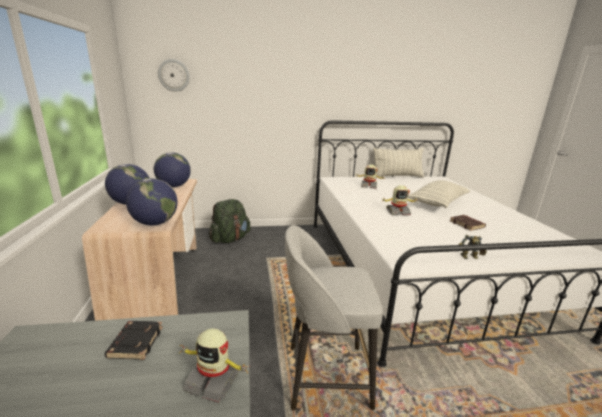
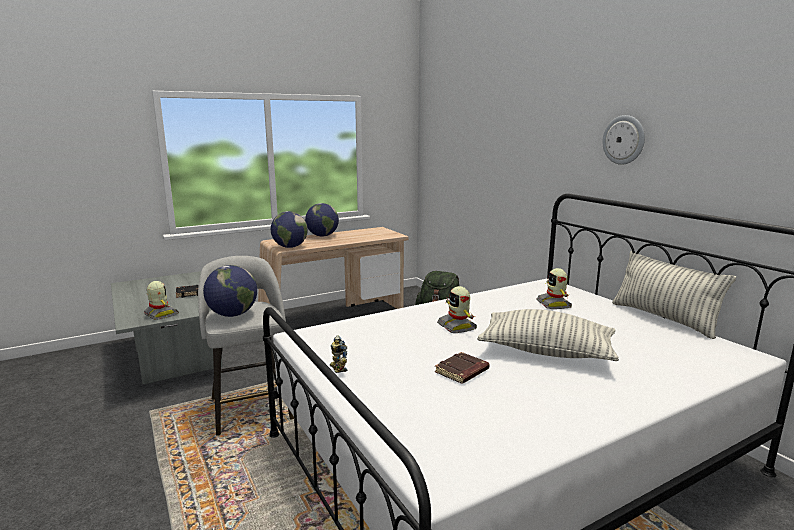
camera: 70 degrees right, 5 degrees down
(174, 75) = (443, 130): wall clock -> wall clock (624, 140)
(174, 186) = (375, 235): globe -> globe (232, 315)
(213, 380) = (160, 314): toy robot -> toy robot turned 135 degrees clockwise

